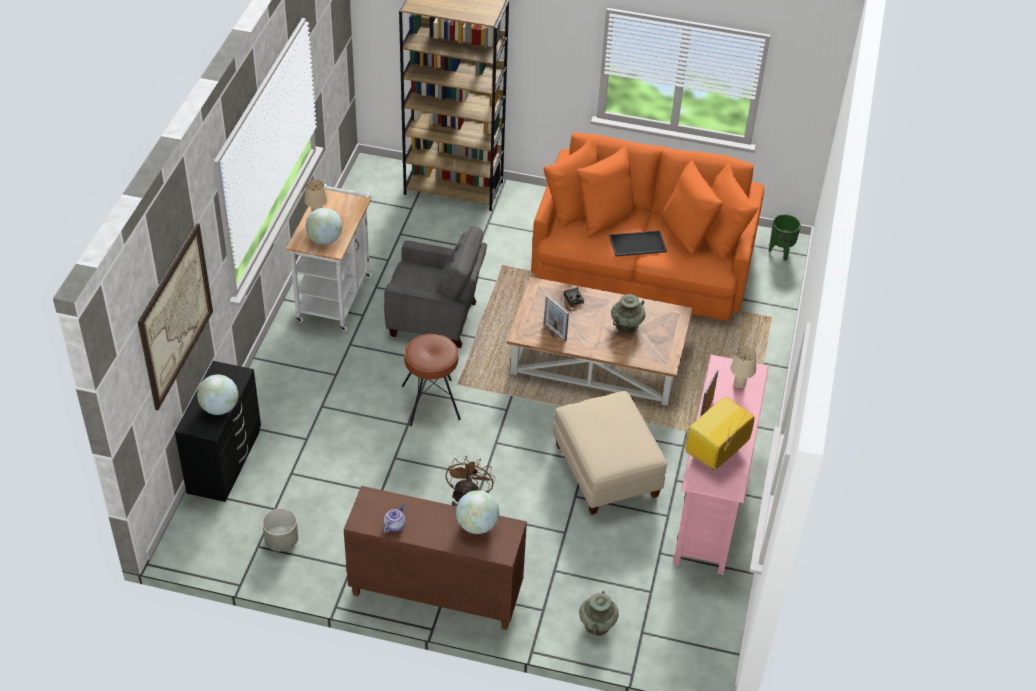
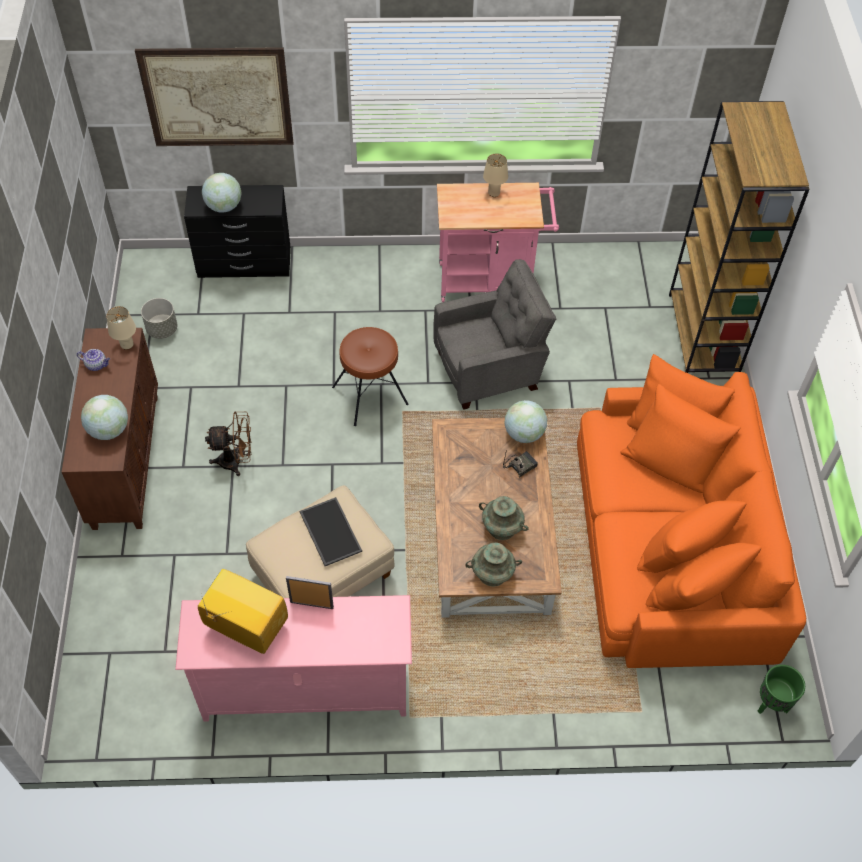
camera: 75 degrees right, 10 degrees up
(325, 240) = (461, 208): globe -> globe (523, 433)
(336, 294) = (491, 281): white cart -> pink cart
(436, 319) = (490, 370): grey armchair -> grey armchair turned 105 degrees counterclockwise
(555, 332) = (462, 460): picture frame -> none
(597, 625) = (112, 608): turquoise vase -> turquoise vase (492, 574)
(637, 244) = (632, 505): tray -> tray (329, 531)
(739, 385) = (365, 635): beige table lamp -> beige table lamp (127, 345)

